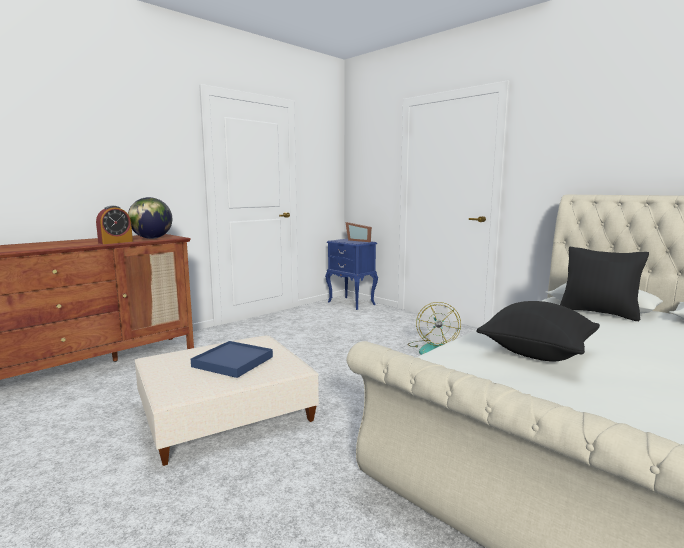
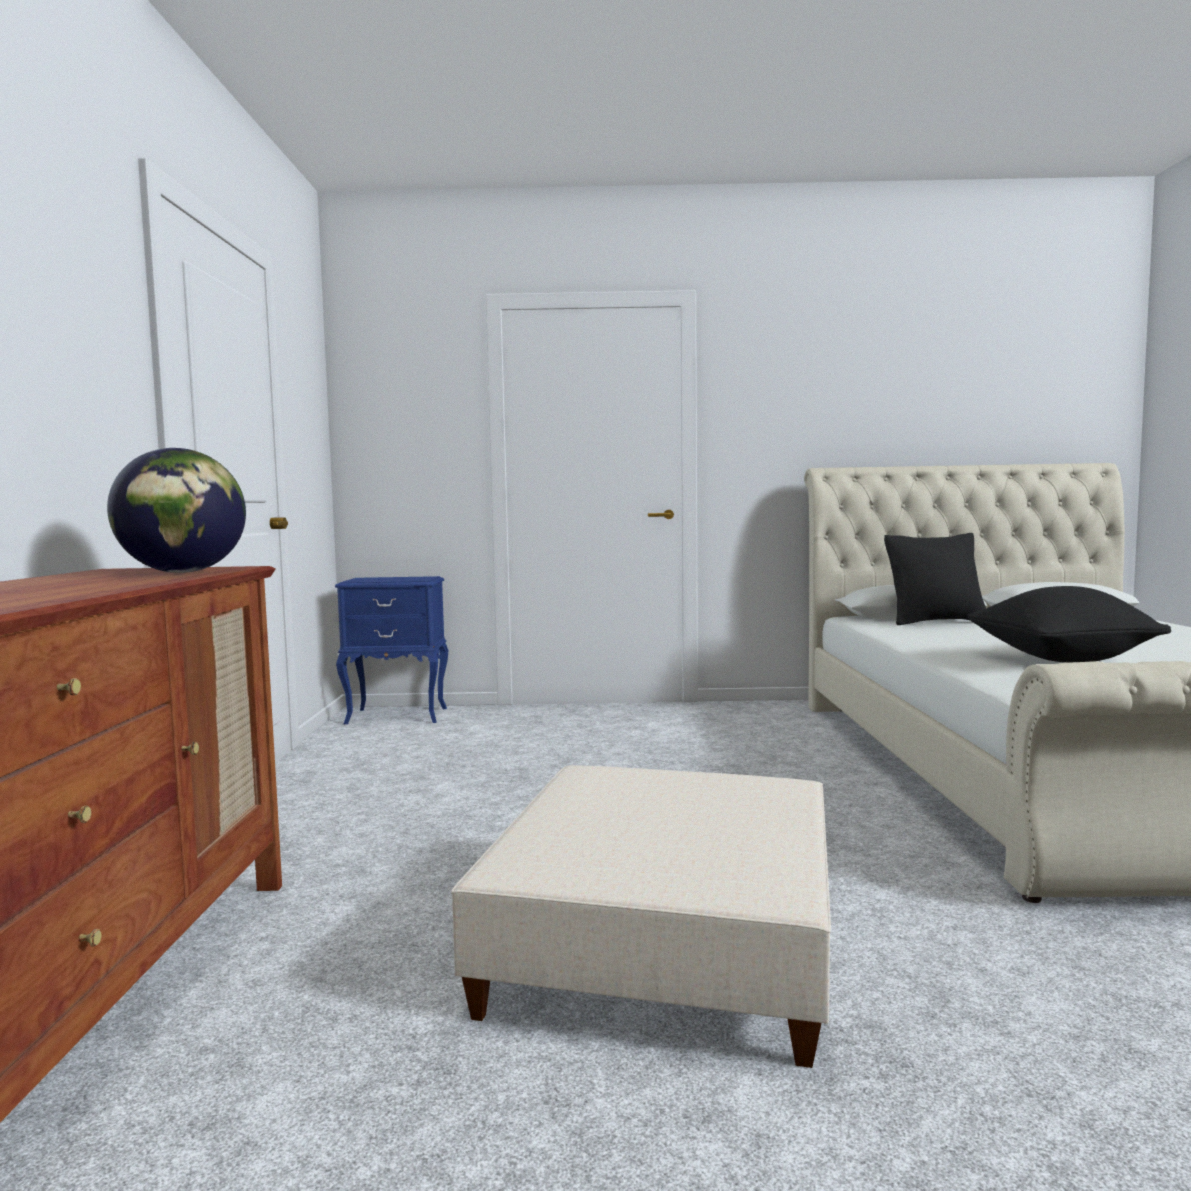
camera: 45 degrees left, 5 degrees down
(115, 242) = (150, 581): alarm clock -> none
(233, 362) = (676, 811): blue tray -> none
(359, 240) = (404, 577): picture frame -> none
(431, 348) = (689, 741): fan -> none

